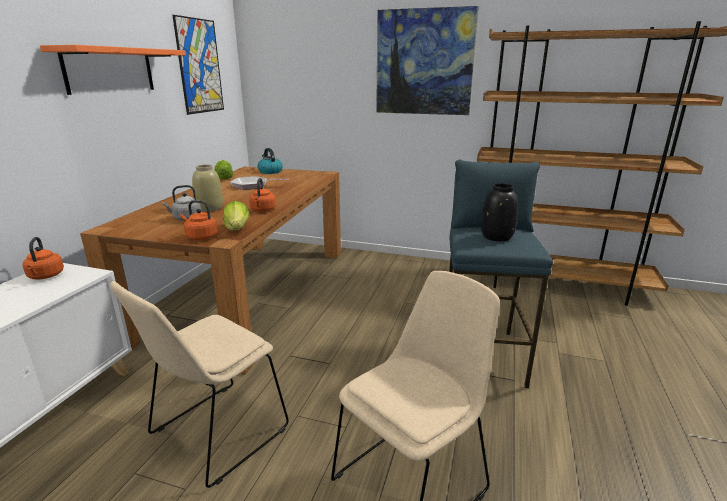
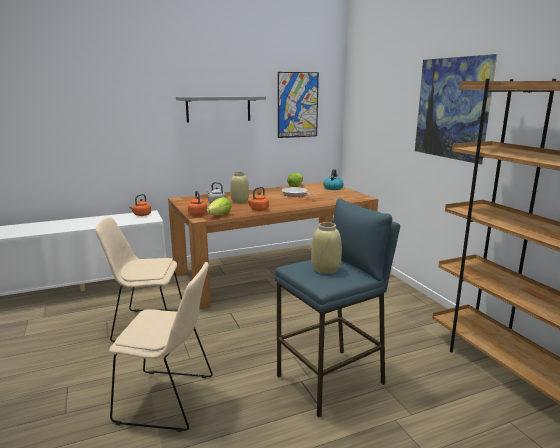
camera: 50 degrees right, 5 degrees down
(110, 70) = (218, 109): orange shelf -> grey shelf
(496, 237) = (325, 269): black vase -> beige vase

